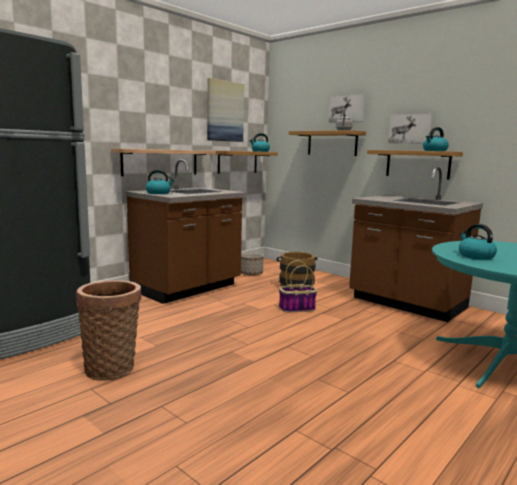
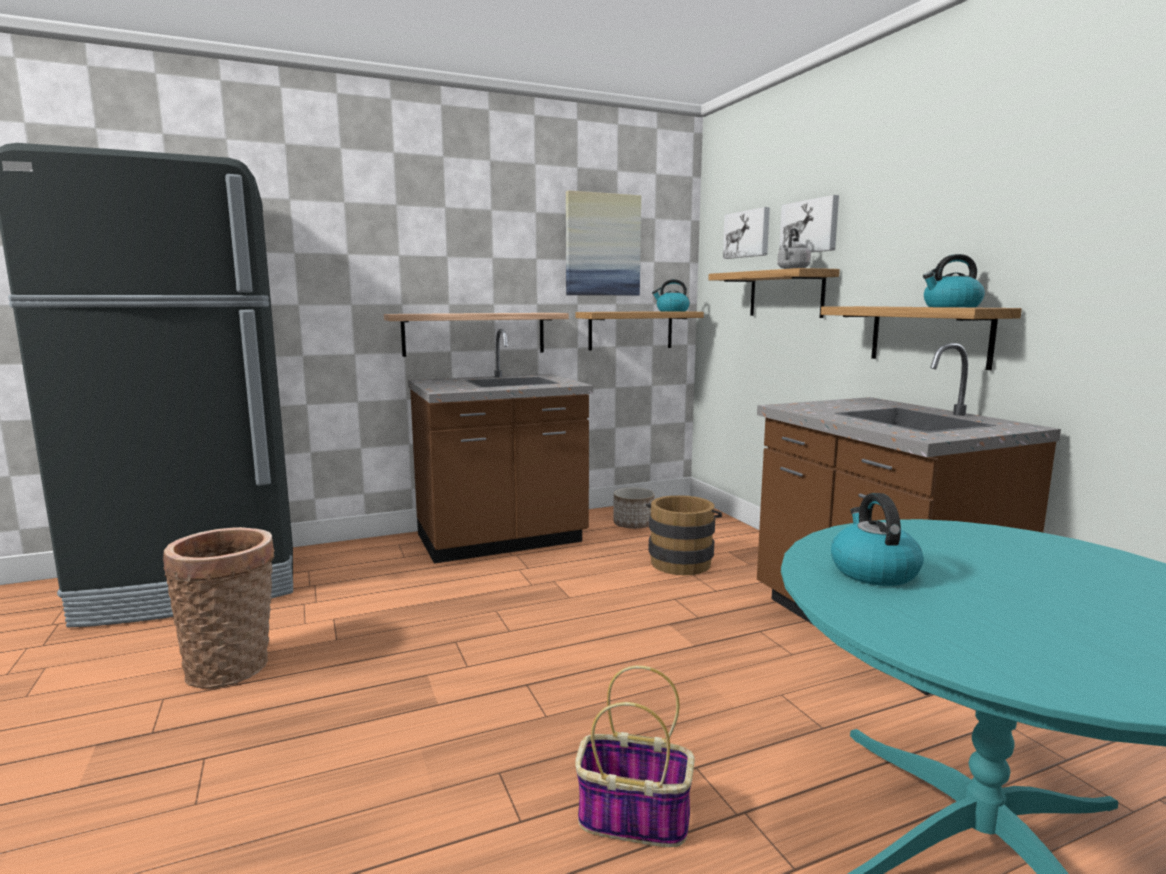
camera: 25 degrees right, 0 degrees up
(159, 193) = (440, 385): kettle -> none
(296, 308) = (633, 606): basket -> basket (631, 818)
(410, 129) = (917, 260): picture -> picture (747, 234)

